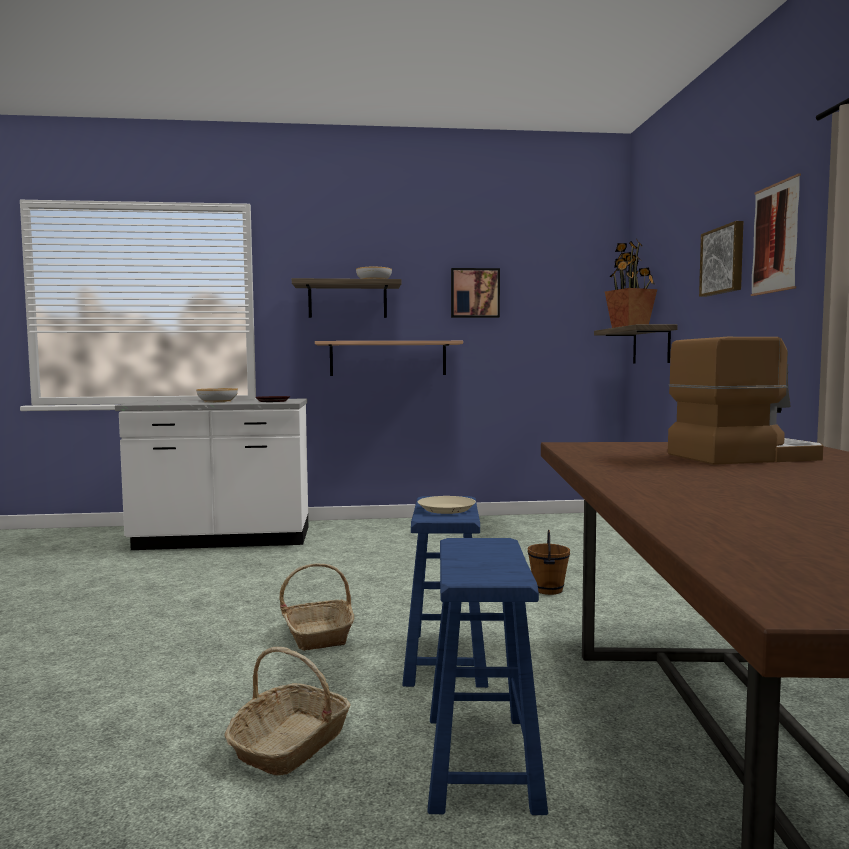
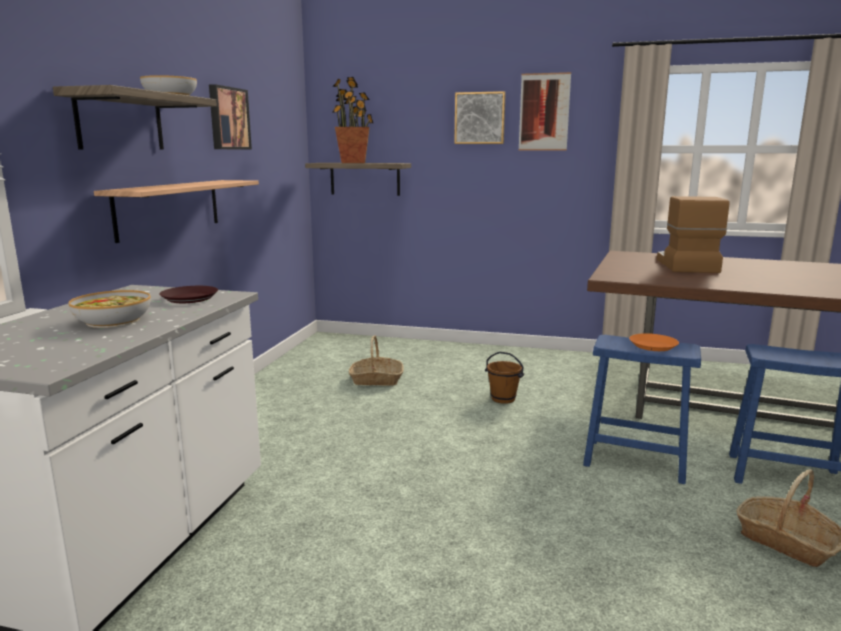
camera: 70 degrees left, 10 degrees up
(318, 634) = (572, 508): basket -> basket (376, 380)
(446, 509) = (652, 346): beige plate -> orange plate

